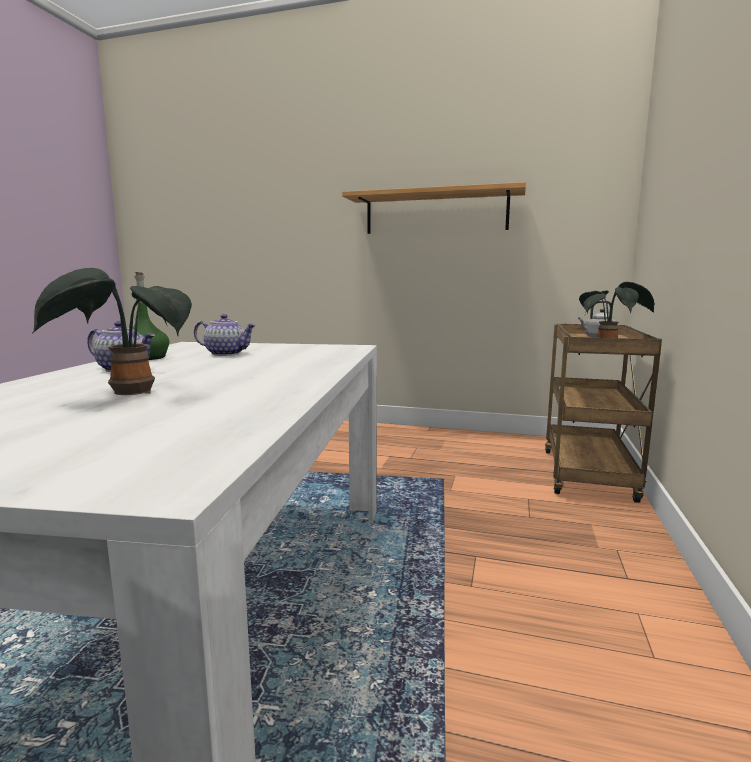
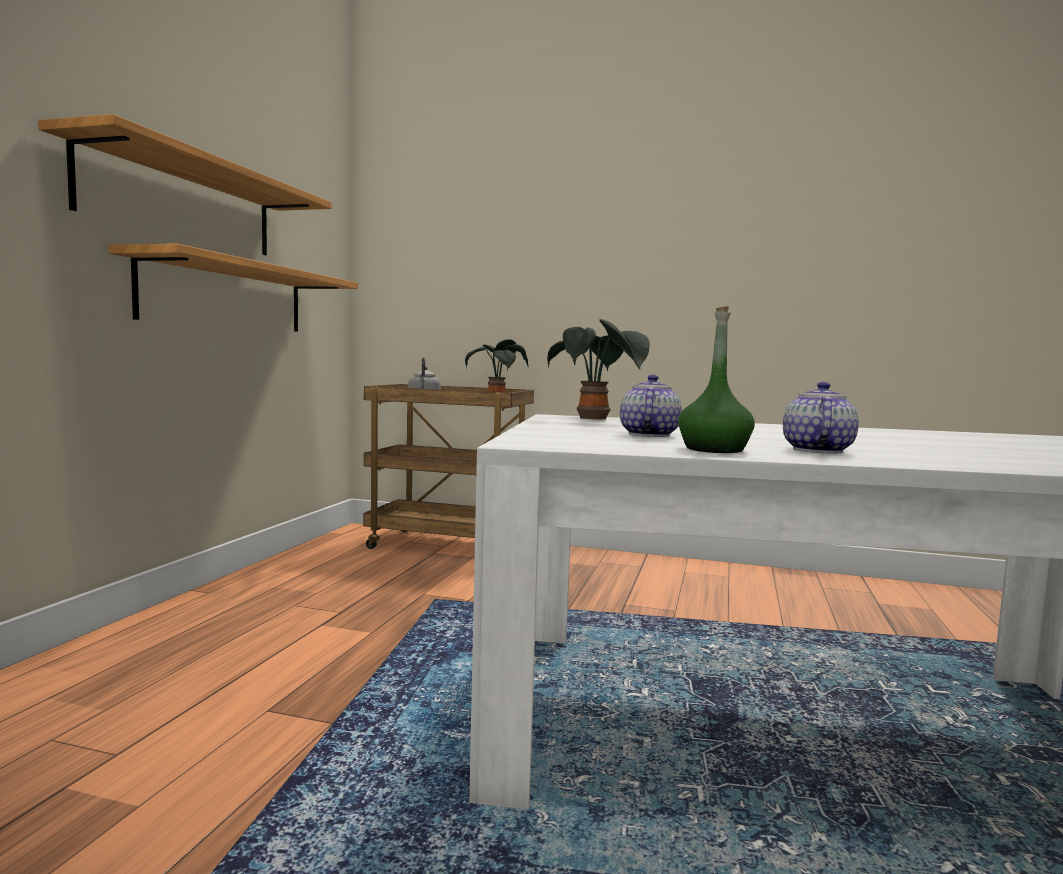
camera: 90 degrees left, 5 degrees down
(127, 394) = (926, 445): potted plant -> potted plant (596, 420)
(468, 262) = (227, 297): none -> shelf

